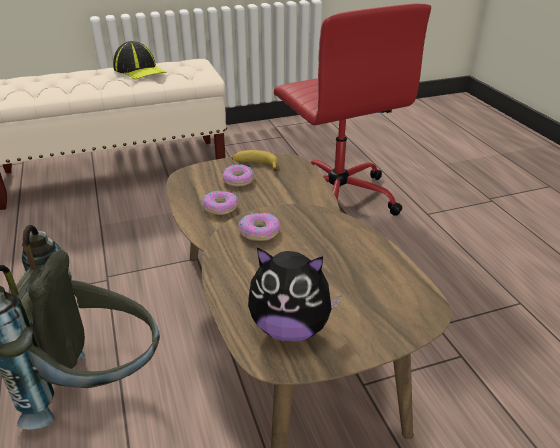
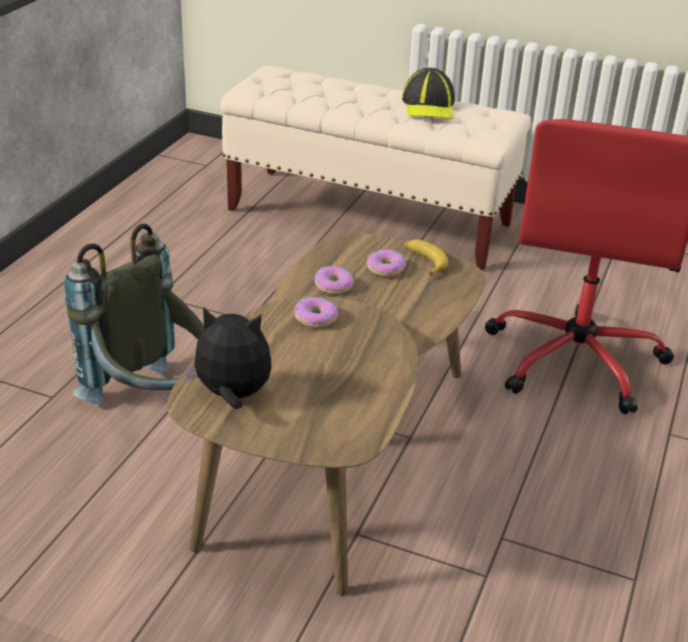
camera: 40 degrees right, 0 degrees up
(290, 328) = (232, 396): plush toy -> plush toy turned 135 degrees clockwise

